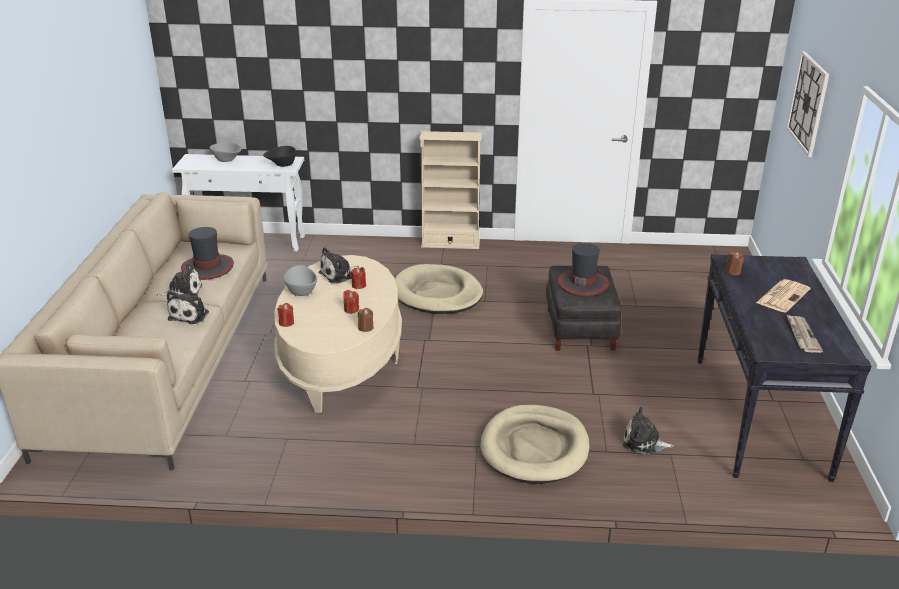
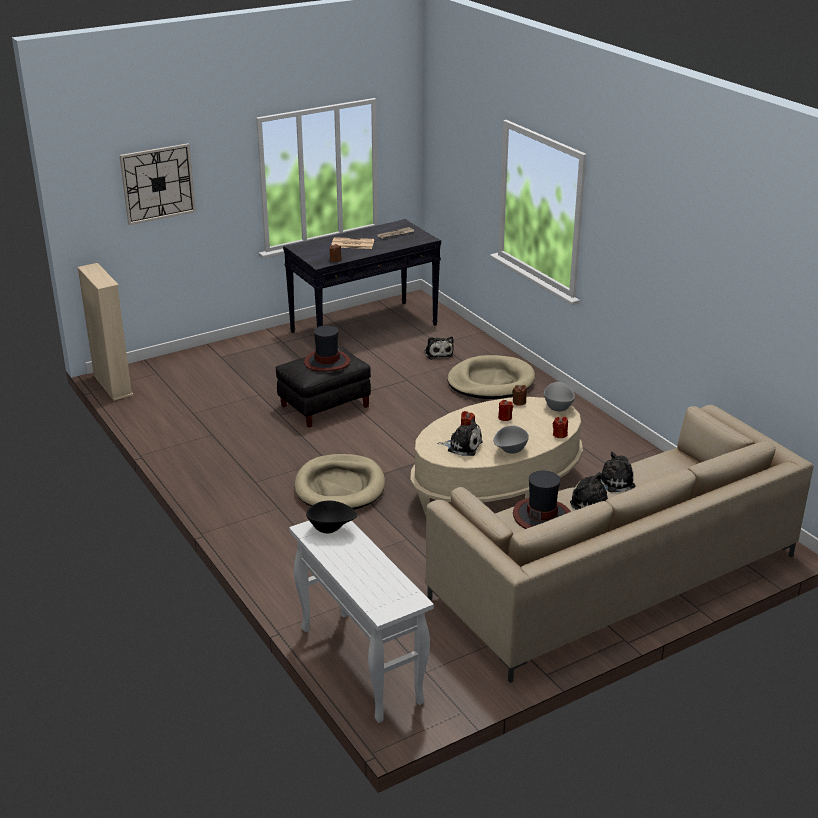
camera: 125 degrees left, 0 degrees up
(228, 160) = (360, 576): grey bowl -> grey bowl (558, 406)
(450, 243) = (225, 520): beige bookcase -> beige bookcase (112, 385)

